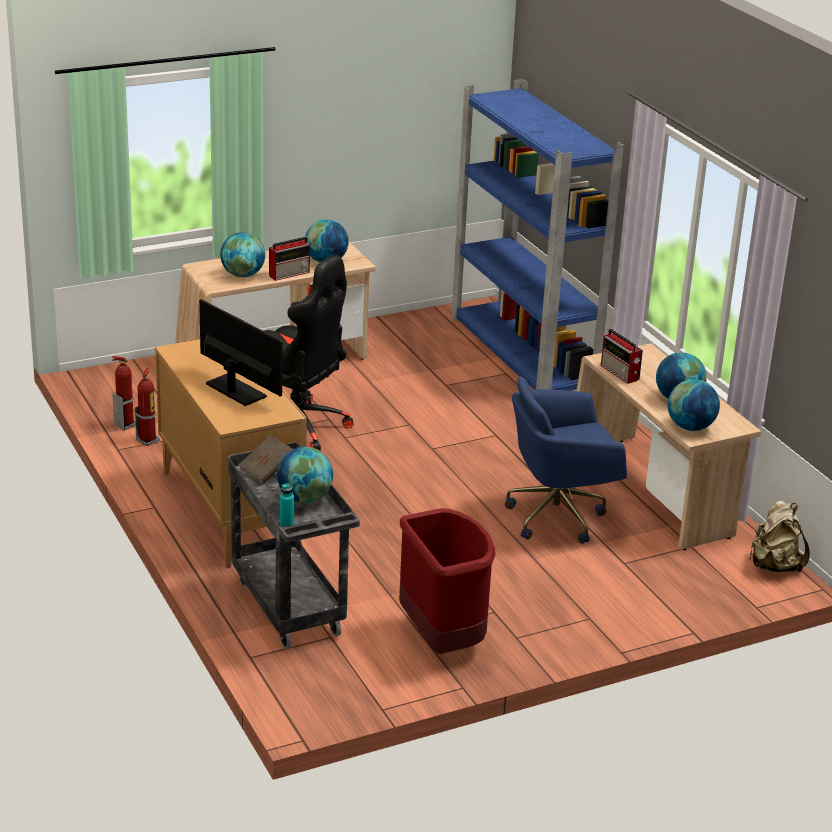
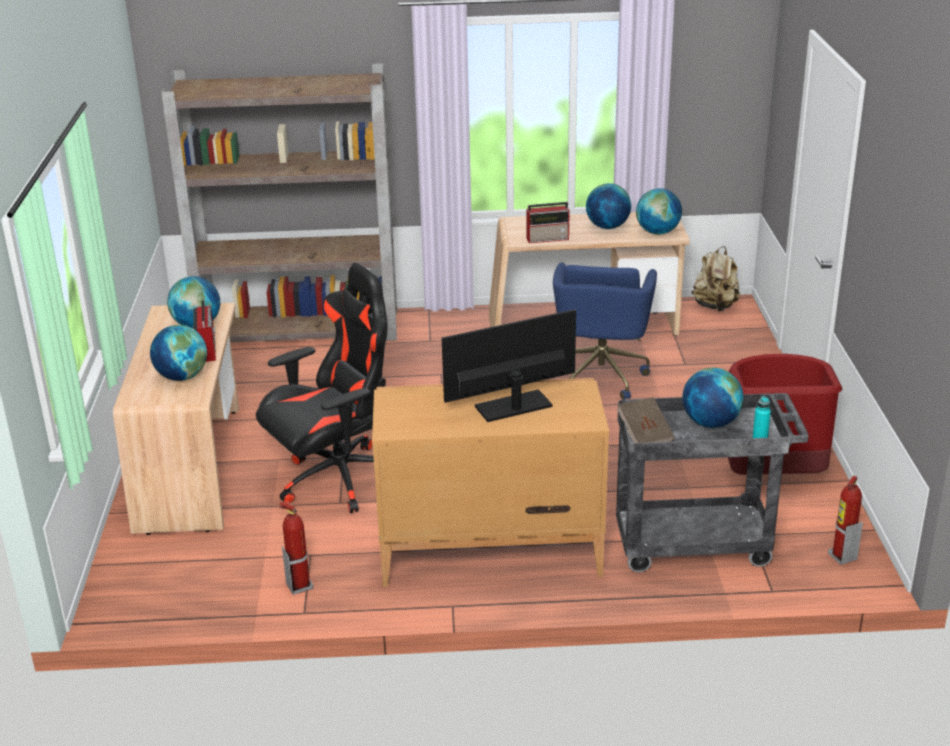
camera: 65 degrees left, 0 degrees up
(125, 424) = (249, 597): fire extinguisher -> fire extinguisher (841, 557)
(522, 352) = (300, 328): blue bookcase -> brown bookcase

